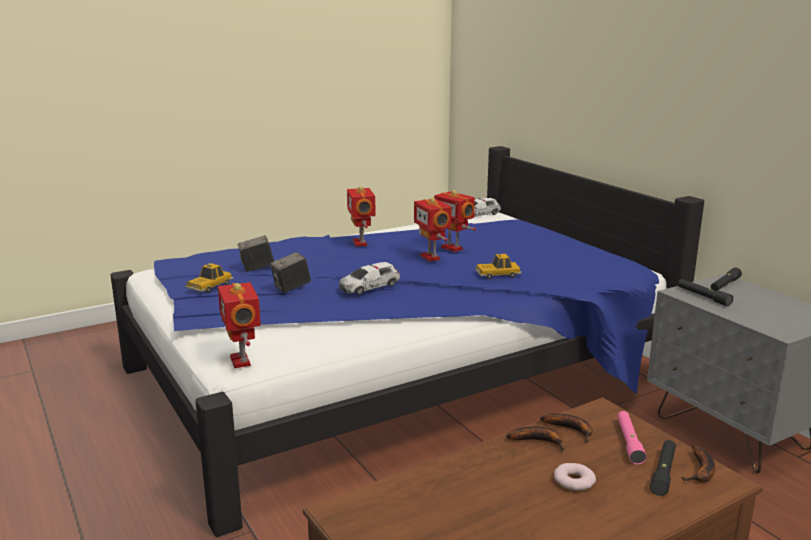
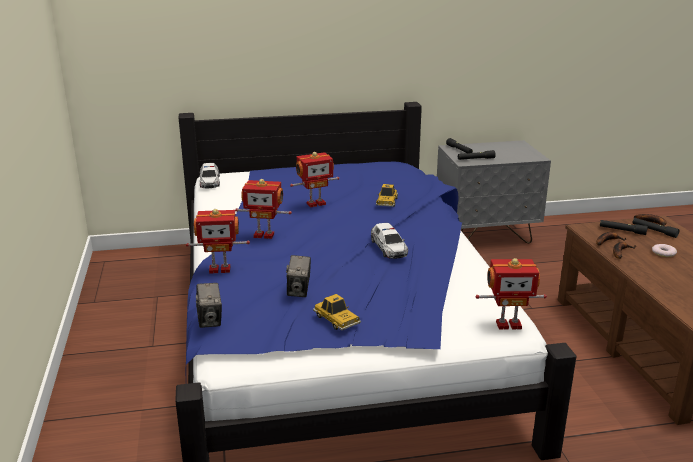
camera: 70 degrees left, 5 degrees up
(291, 288) = (370, 280): camera -> camera (210, 320)
(431, 257) = (332, 214): toy robot -> toy robot (220, 269)
(629, 442) = (622, 230): pink flashlight -> black flashlight

